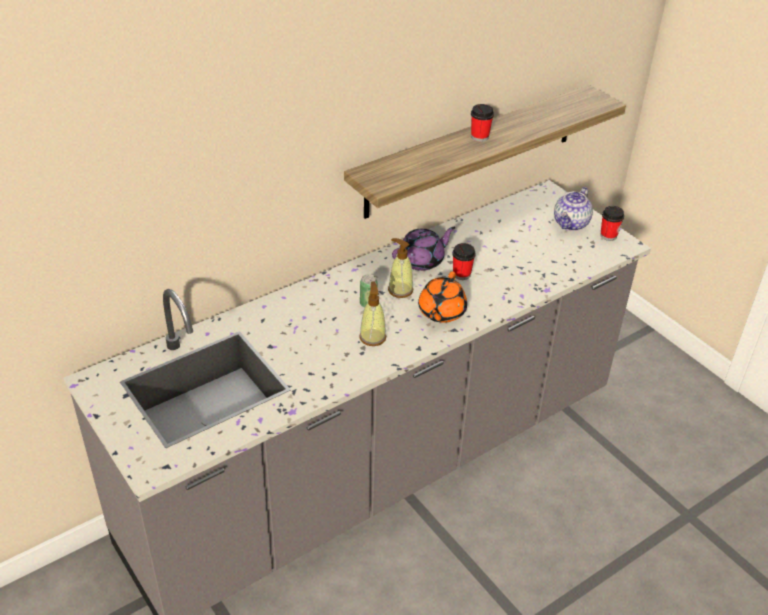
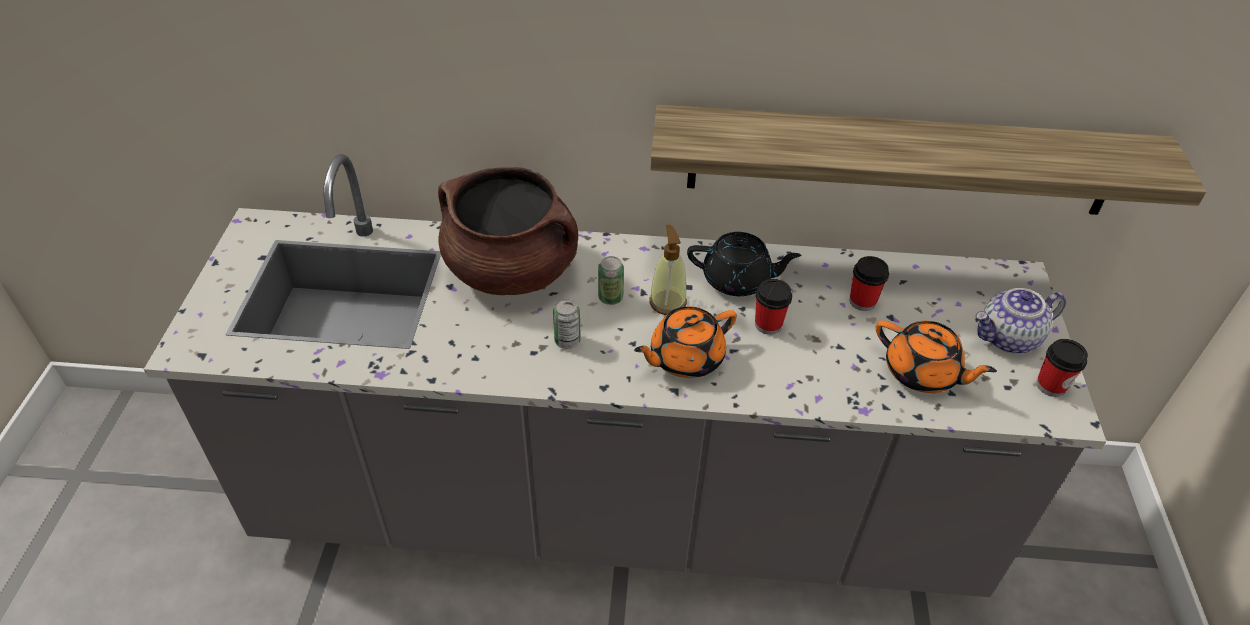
camera: 40 degrees right, 5 degrees up
(296, 319) = (512, 270): none -> brown cooking pot
(372, 337) = (567, 341): soap dispenser -> can
(422, 260) = (738, 280): purple teapot -> black teapot
(479, 137) = (895, 139): cup -> cup (862, 301)
(553, 259) = (922, 373): none -> orange teapot

